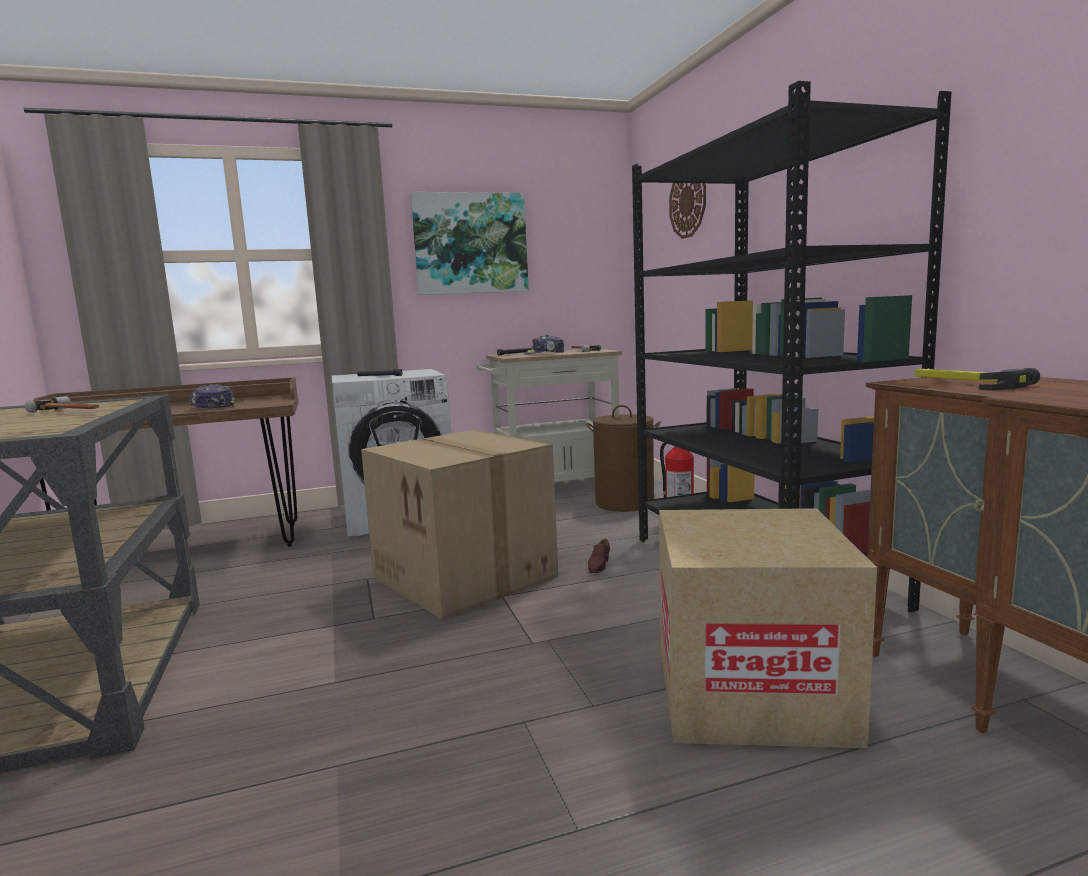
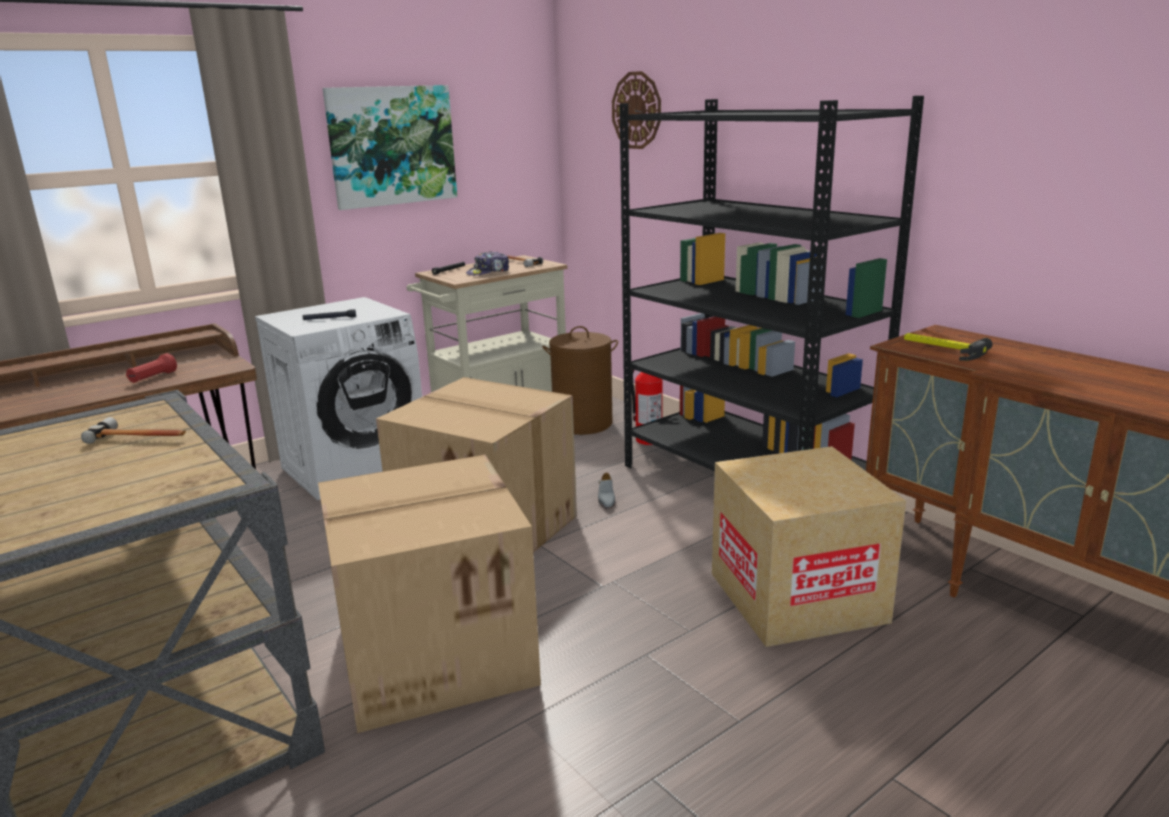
camera: 20 degrees left, 10 degrees up
(212, 407) = (152, 378): cap -> red flashlight
(322, 676) = (437, 652): none -> cardboard box
(598, 565) = (606, 499): brown shoe -> grey shoe

